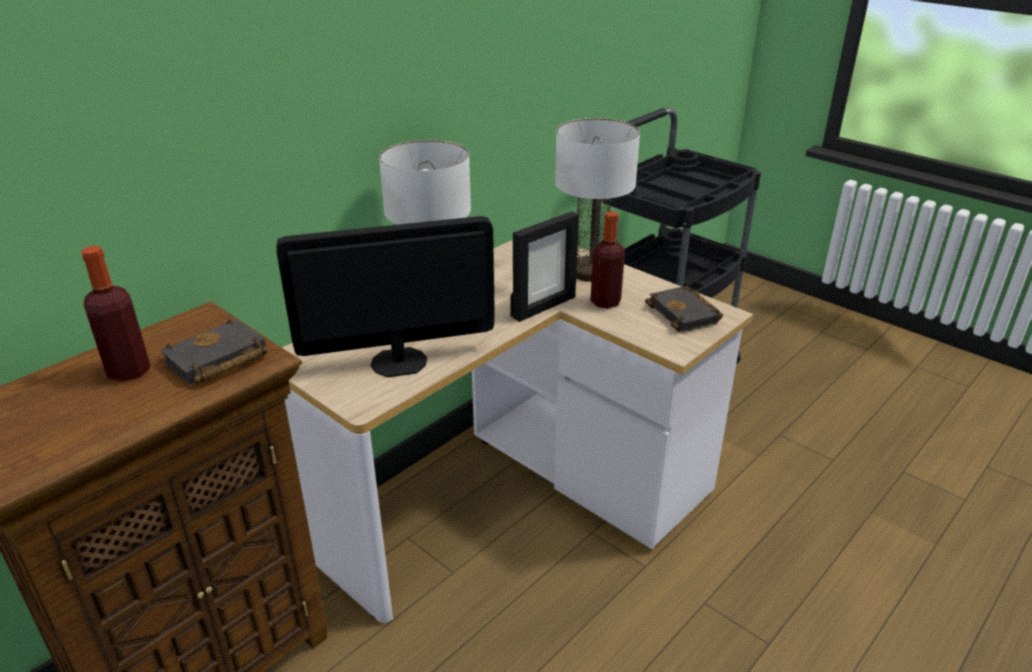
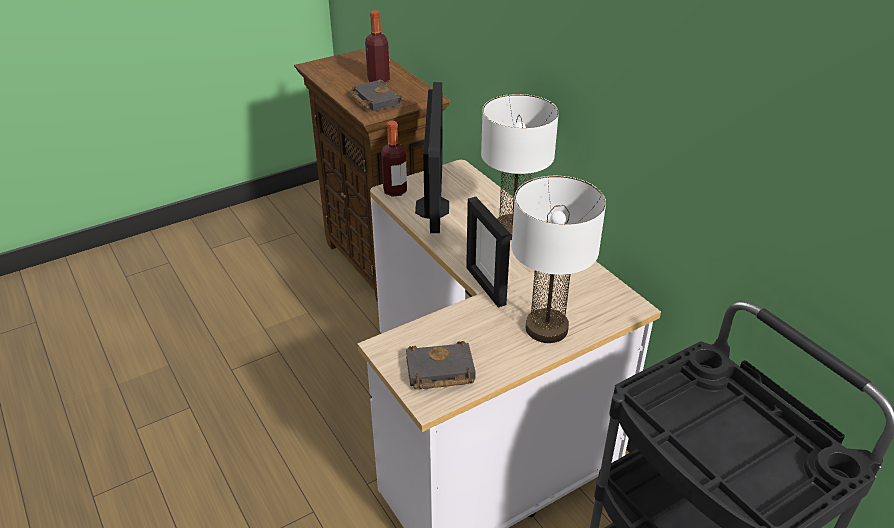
camera: 105 degrees right, 5 degrees up
(605, 302) = (482, 324): bottle -> bottle (395, 191)

